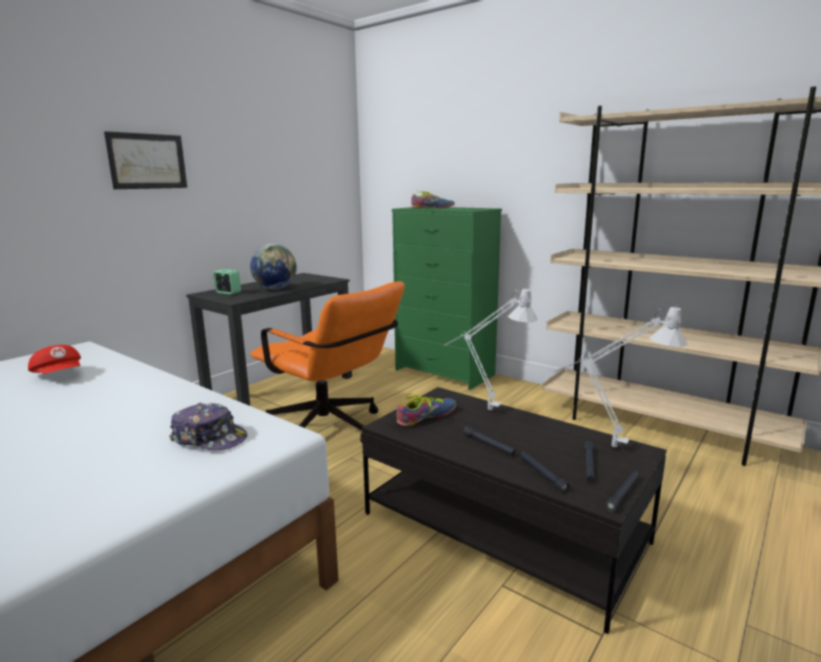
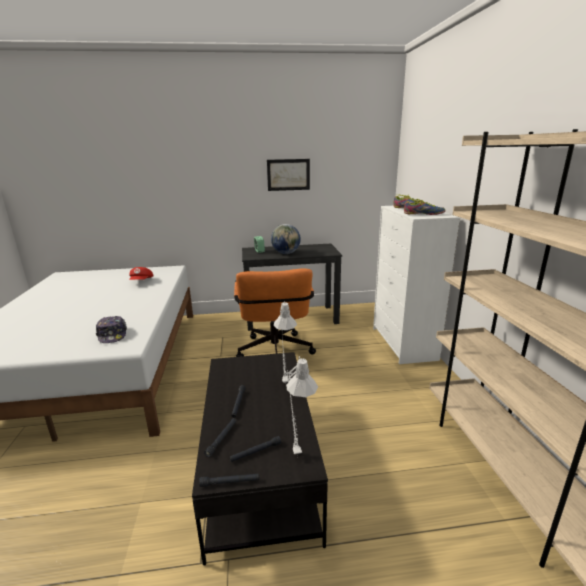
camera: 45 degrees right, 5 degrees up
(147, 161) = (225, 169): picture -> picture (288, 174)
(426, 416) = (248, 368): shoe -> shoe (423, 214)
(445, 372) = (403, 343): green dresser -> white dresser

